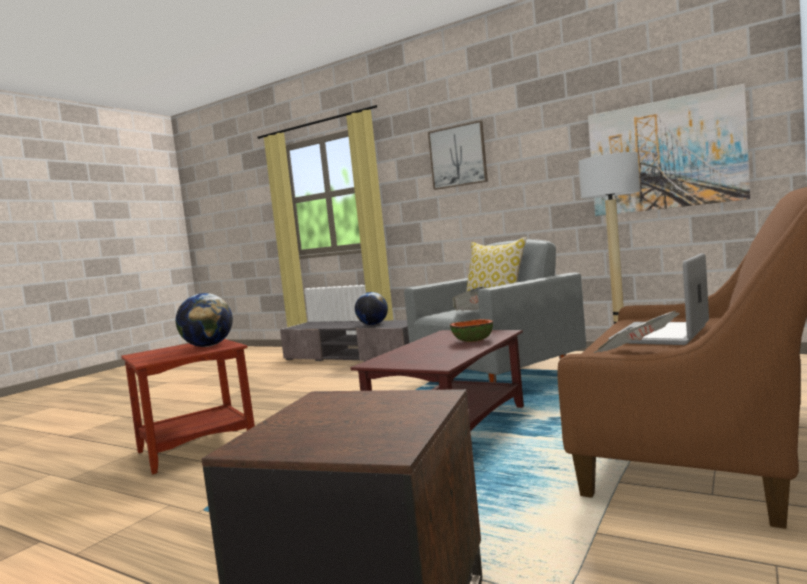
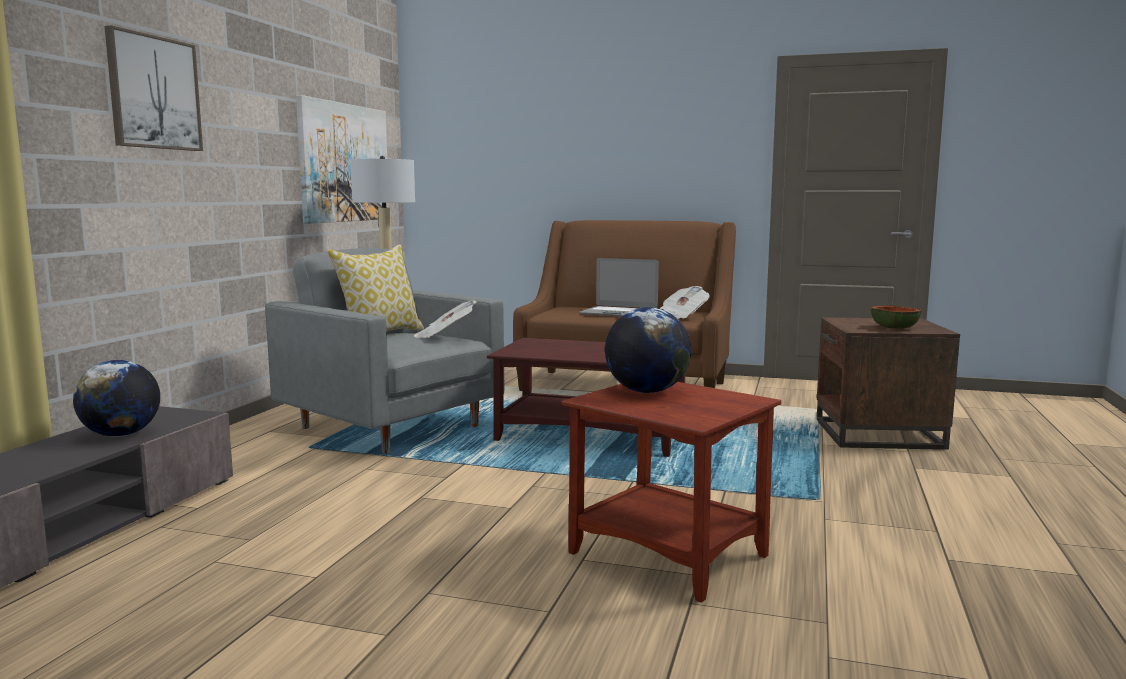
camera: 105 degrees left, 5 degrees up
(473, 340) = (569, 345): bowl -> bowl (893, 328)

